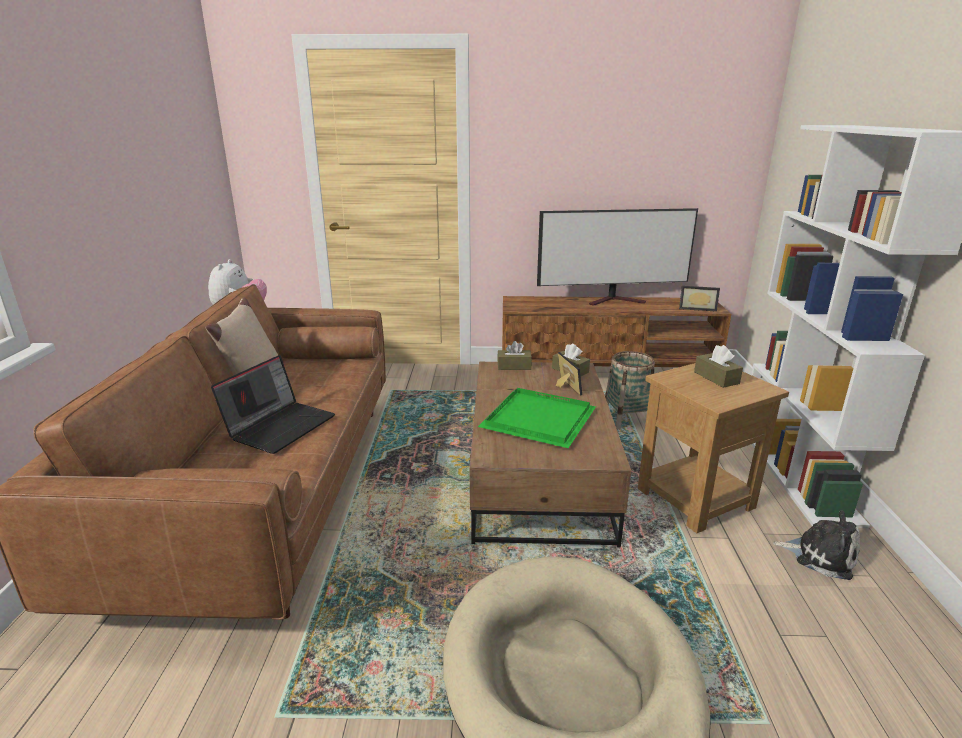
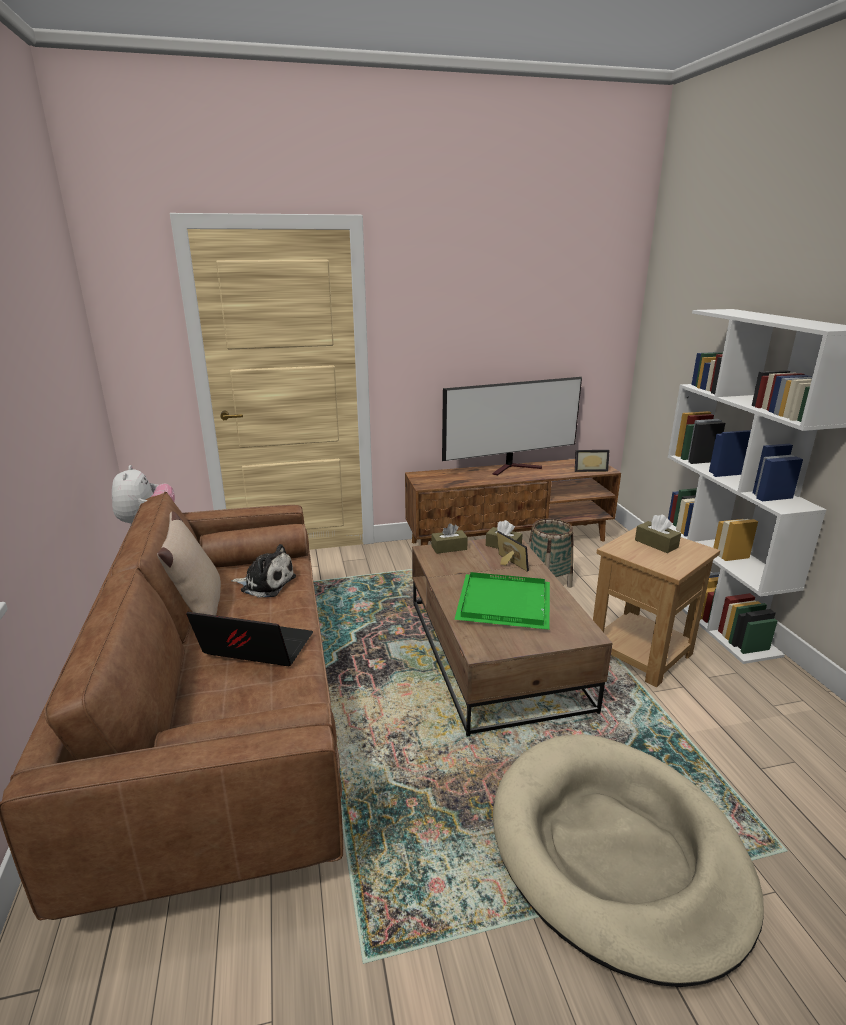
camera: 15 degrees left, 0 degrees up
(280, 426) = (254, 649): laptop -> laptop turned 90 degrees counterclockwise
(820, 555) = (759, 689): plush toy -> plush toy (265, 583)

